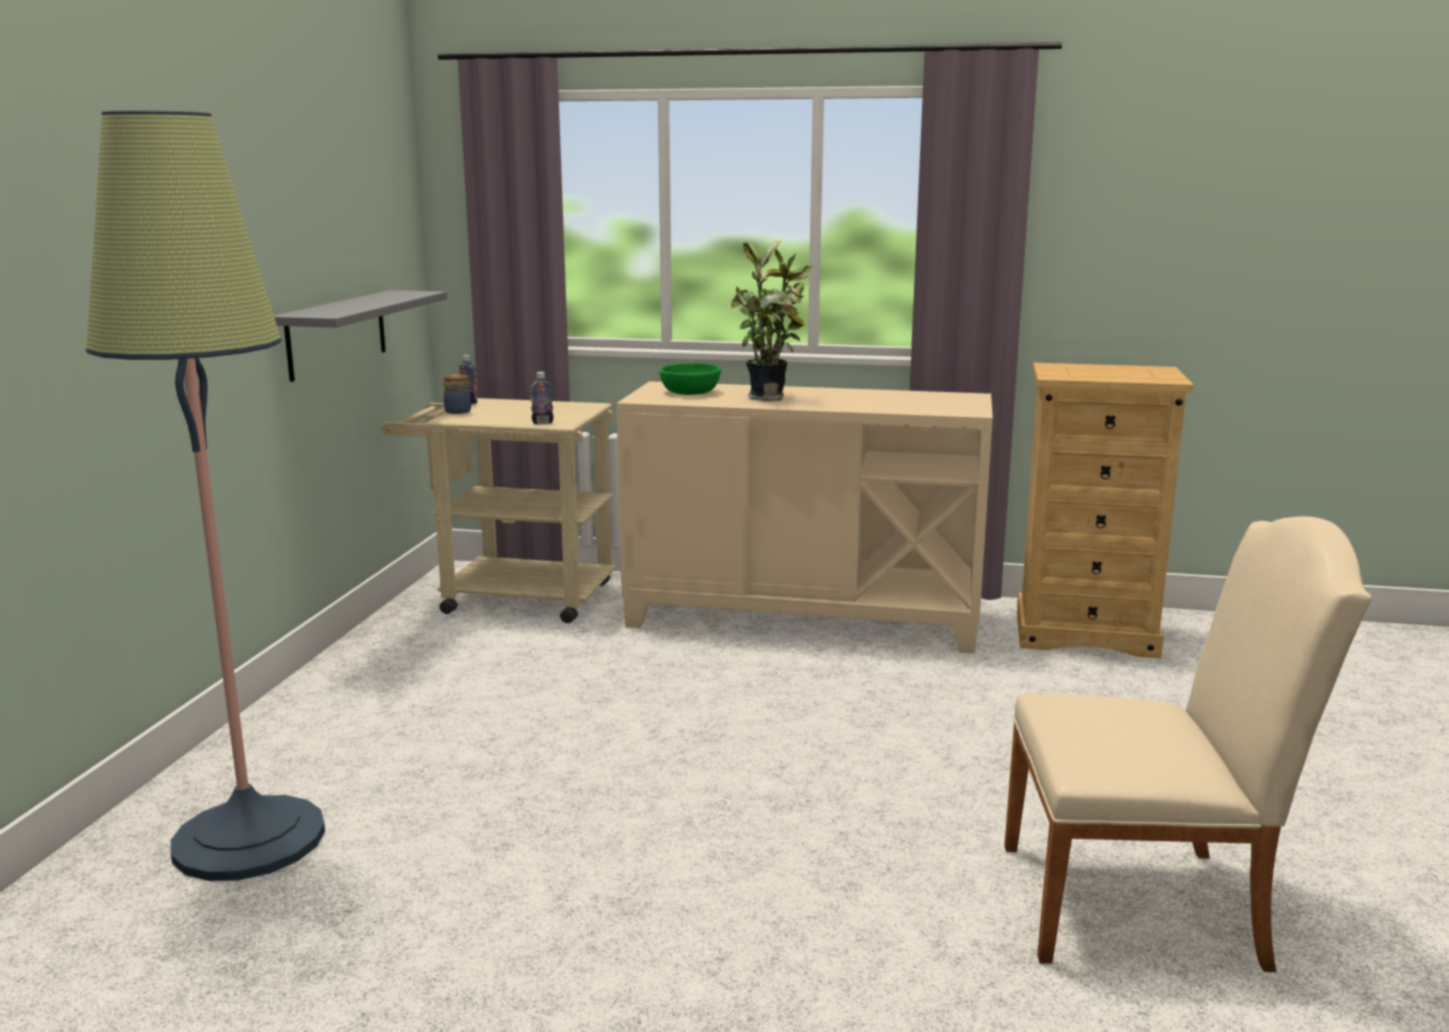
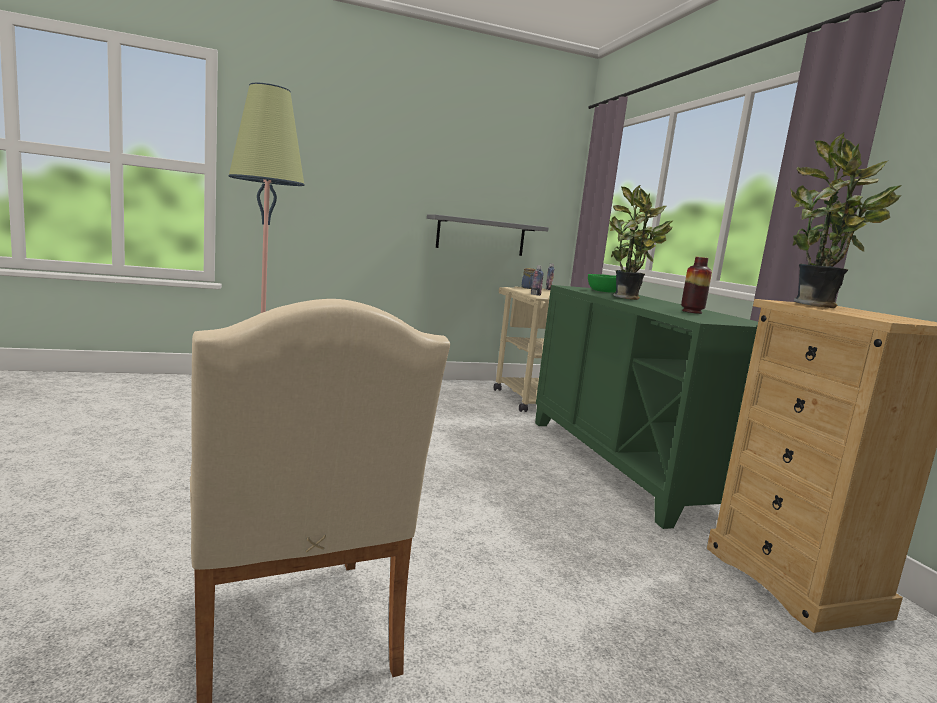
camera: 60 degrees right, 5 degrees down
(803, 618) = (624, 464): beige cabinet -> green cabinet
(891, 400) = (692, 312): none -> vase
(1070, 371) = (818, 305): none -> potted plant

